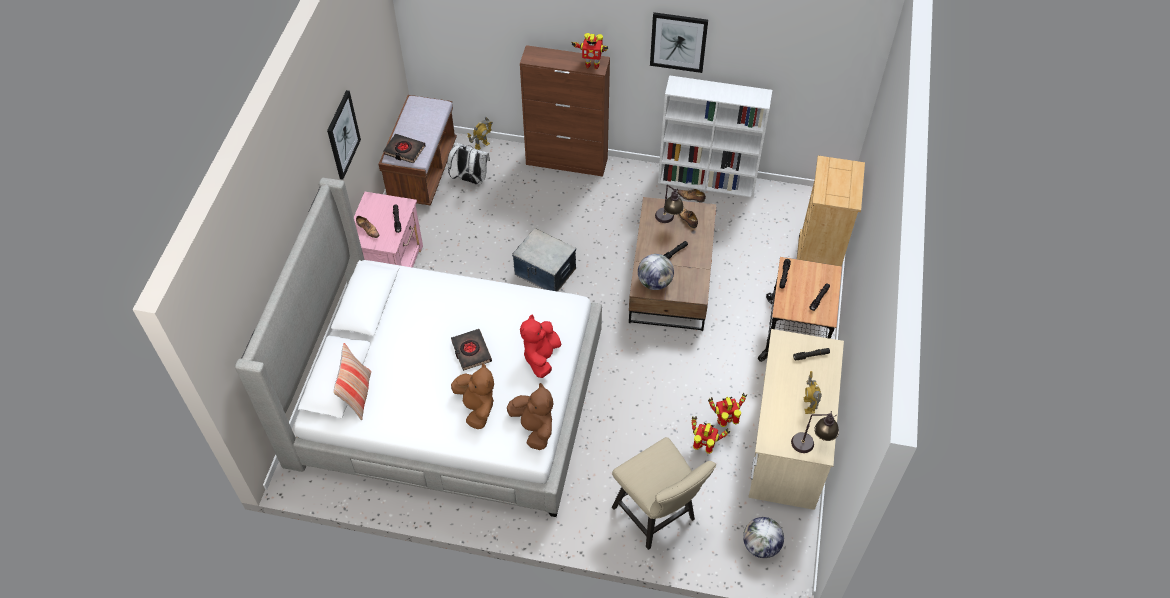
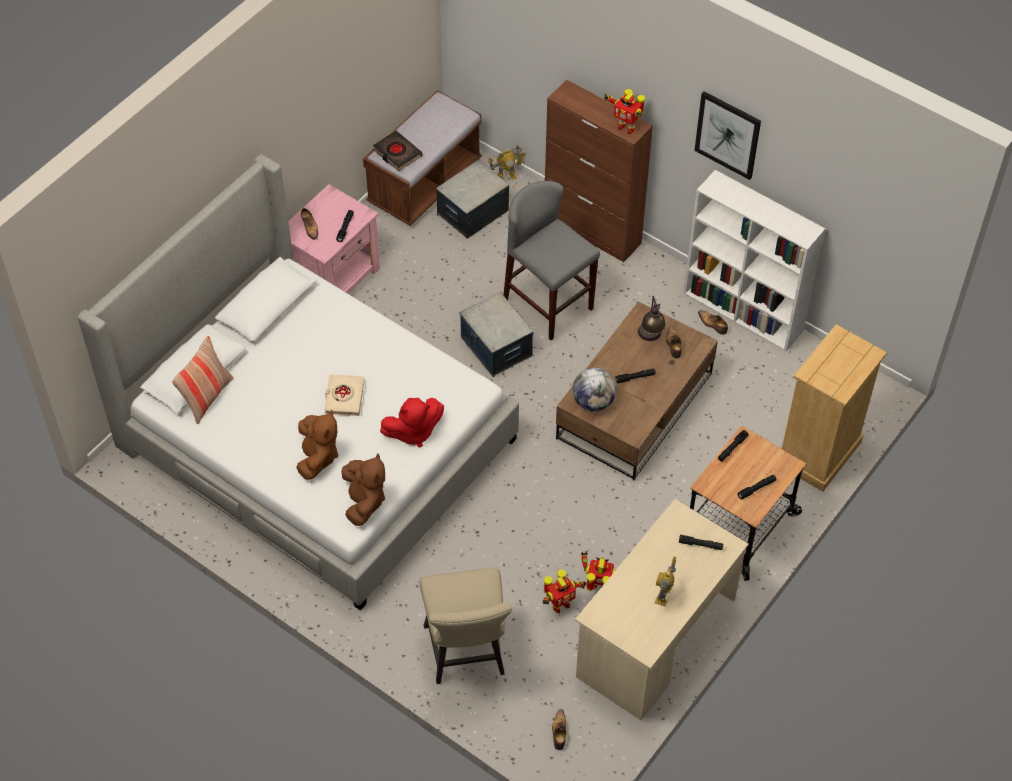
camera: 25 degrees right, 0 degrees up
(343, 135) = (311, 114): picture -> none
(470, 179) = (472, 212): white backpack -> storage box
(471, 351) = (344, 397): black book -> beige book
(541, 357) = (413, 432): red plush toy -> red plush toy turned 150 degrees counterclockwise
(566, 227) = (548, 305): none -> grey stool
(704, 447) = (559, 605): toy robot -> toy robot turned 105 degrees clockwise
(761, 545) = (559, 732): globe -> shoe
(811, 445) = (640, 637): table lamp -> none

